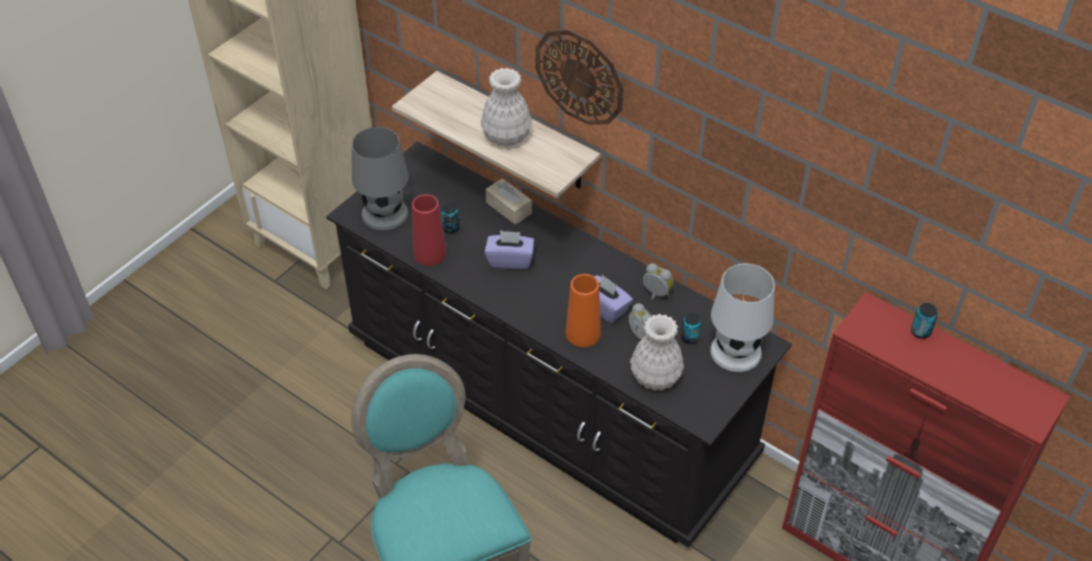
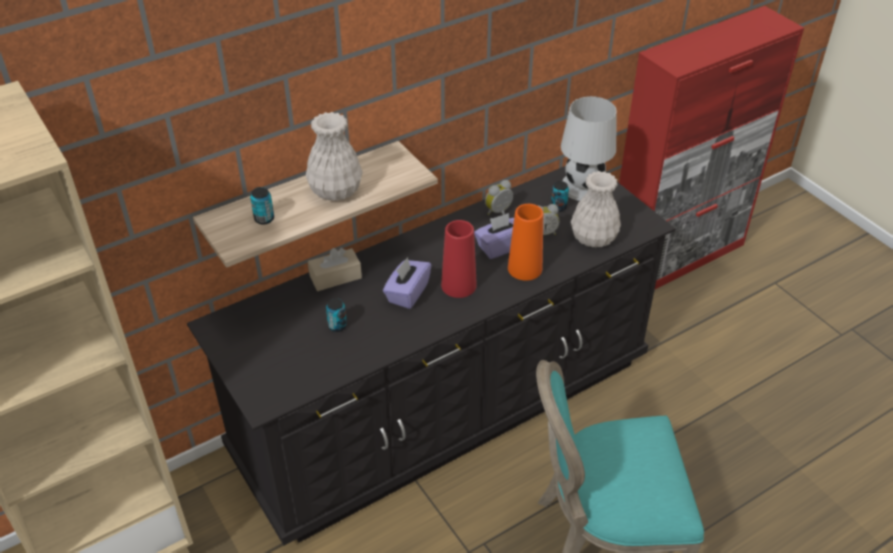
camera: 70 degrees left, 5 degrees down
(384, 213) = (281, 374): grey table lamp -> none
(430, 253) = (364, 350): red vase -> red vase (458, 285)
(580, 77) = (369, 74): wall clock -> none
(920, 331) = (688, 41): can -> can (264, 219)

